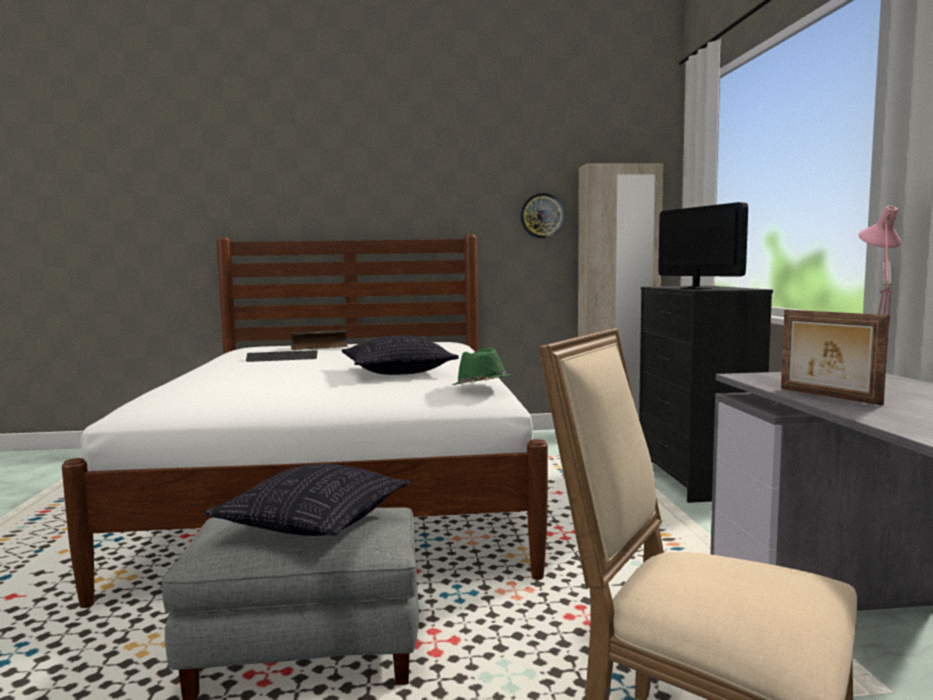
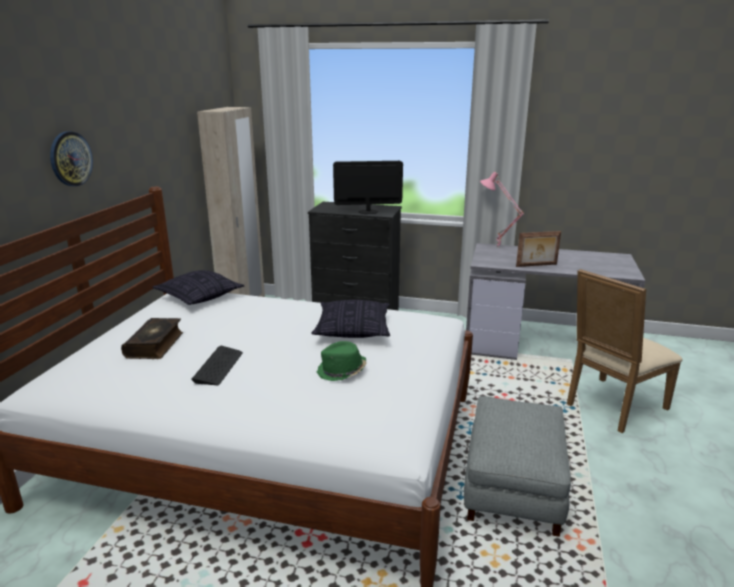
camera: 70 degrees left, 15 degrees up
(314, 523) = (522, 422): pillow -> pillow (199, 297)
(480, 386) = (427, 316): green hat -> green hat (341, 371)
(542, 216) = (180, 157): wall clock -> wall clock (70, 159)

